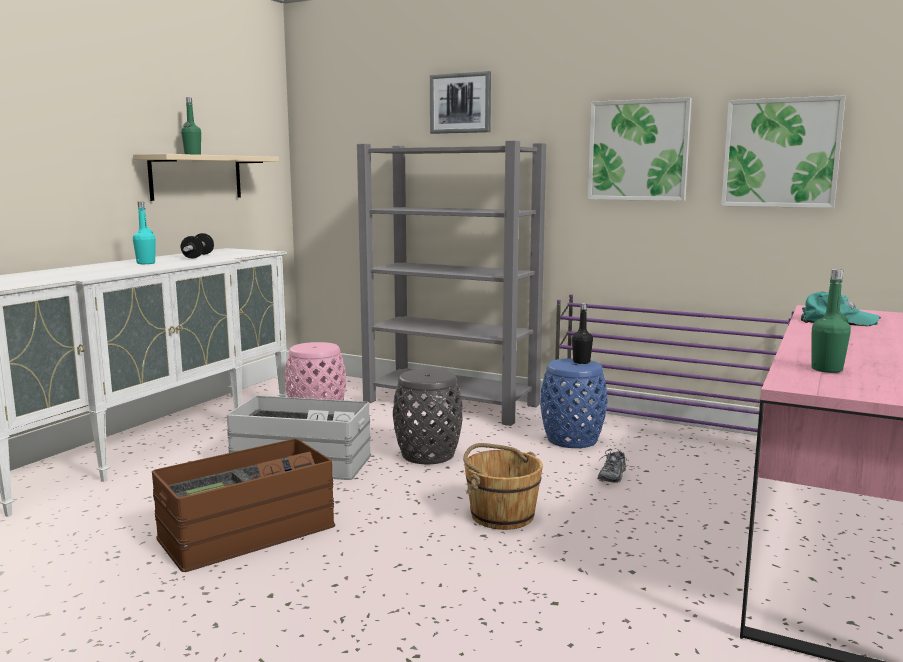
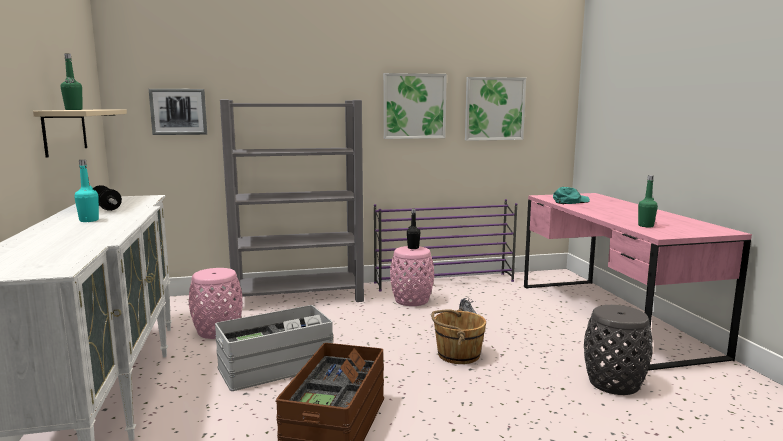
camera: 40 degrees left, 0 degrees up
(428, 455) = (350, 334): grey stool -> grey stool (613, 383)
(460, 103) = (280, 68): picture -> picture (178, 111)
(572, 440) = (412, 300): blue stool -> pink stool

